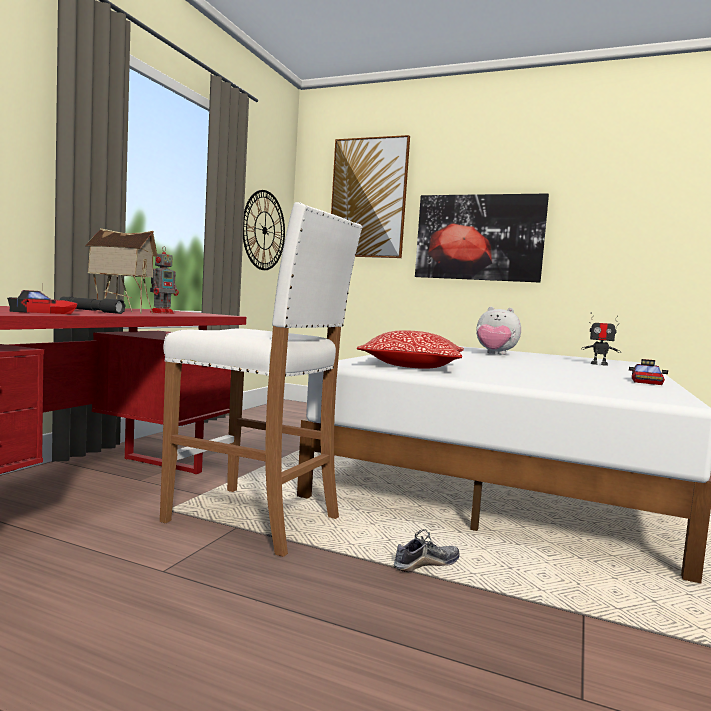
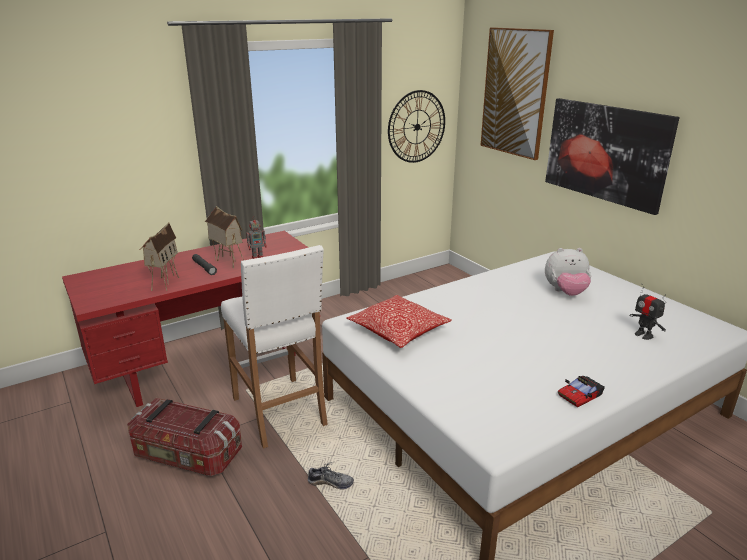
camera: 35 degrees right, 20 degrees up
(43, 312) = (164, 282): toy car -> toy house
(160, 596) = (187, 456): none -> storage box
(495, 354) = (565, 292): plush toy -> plush toy turned 60 degrees counterclockwise

